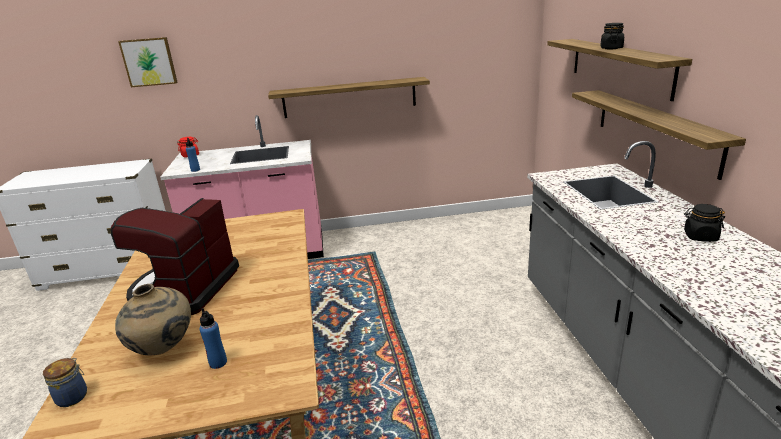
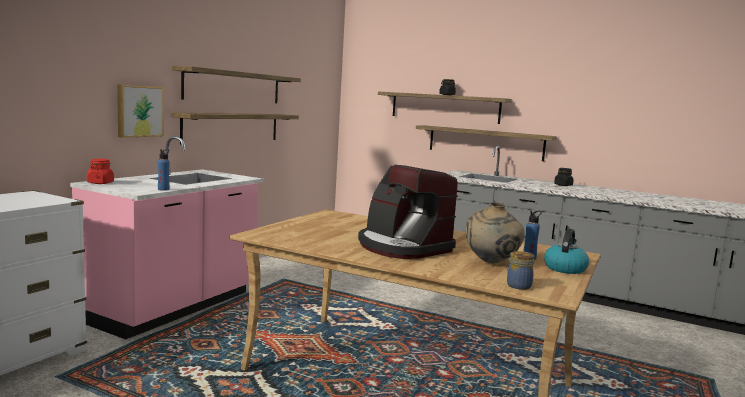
camera: 55 degrees left, 15 degrees down
(149, 62) = (52, 58): picture -> picture (139, 111)
(187, 402) = (565, 268): none -> kettle
(347, 56) = (234, 87): none -> shelf

